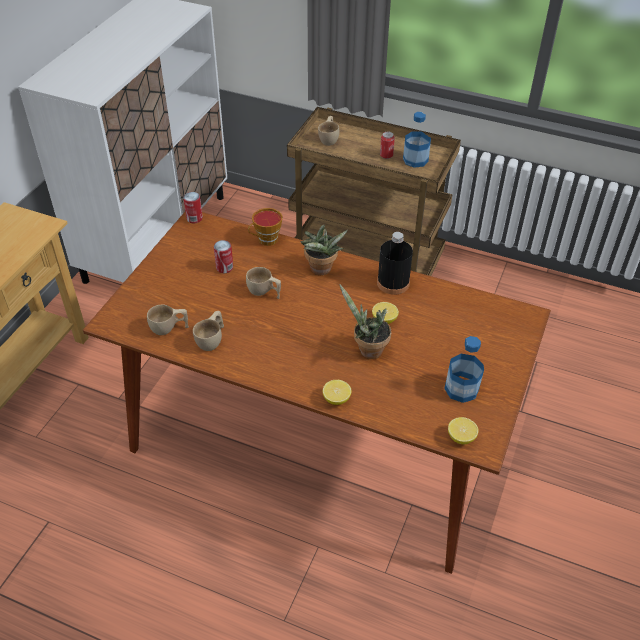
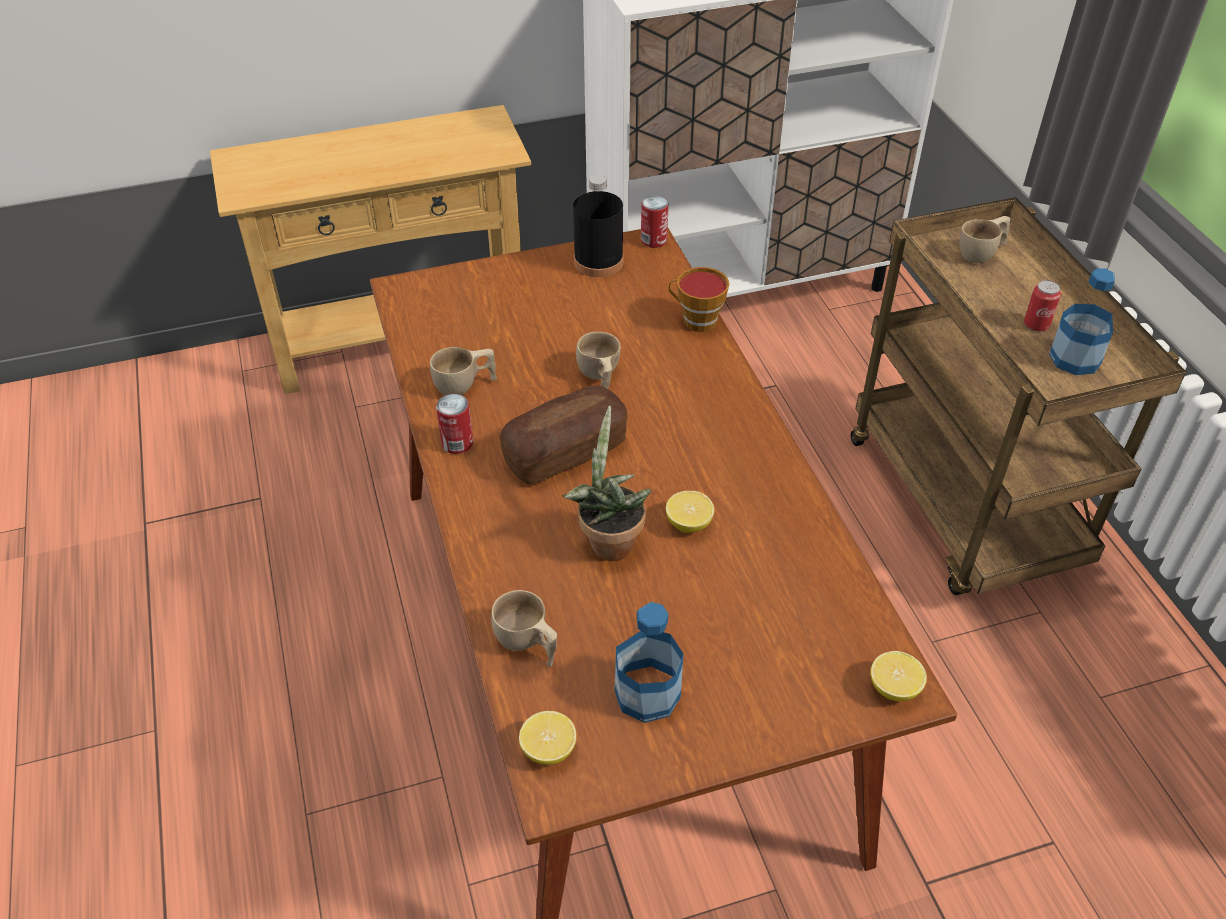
camera: 50 degrees right, 0 degrees up
(169, 329) = (444, 340): beige cup -> beige cup (527, 644)
(224, 267) = (600, 318): can -> can (457, 443)
(298, 331) = (565, 451): none -> bread
(321, 271) = (704, 404): potted plant -> none
(336, 399) = (484, 563): lemon -> lemon (894, 688)
(393, 283) = (774, 489): black bottle -> black bottle (598, 262)

